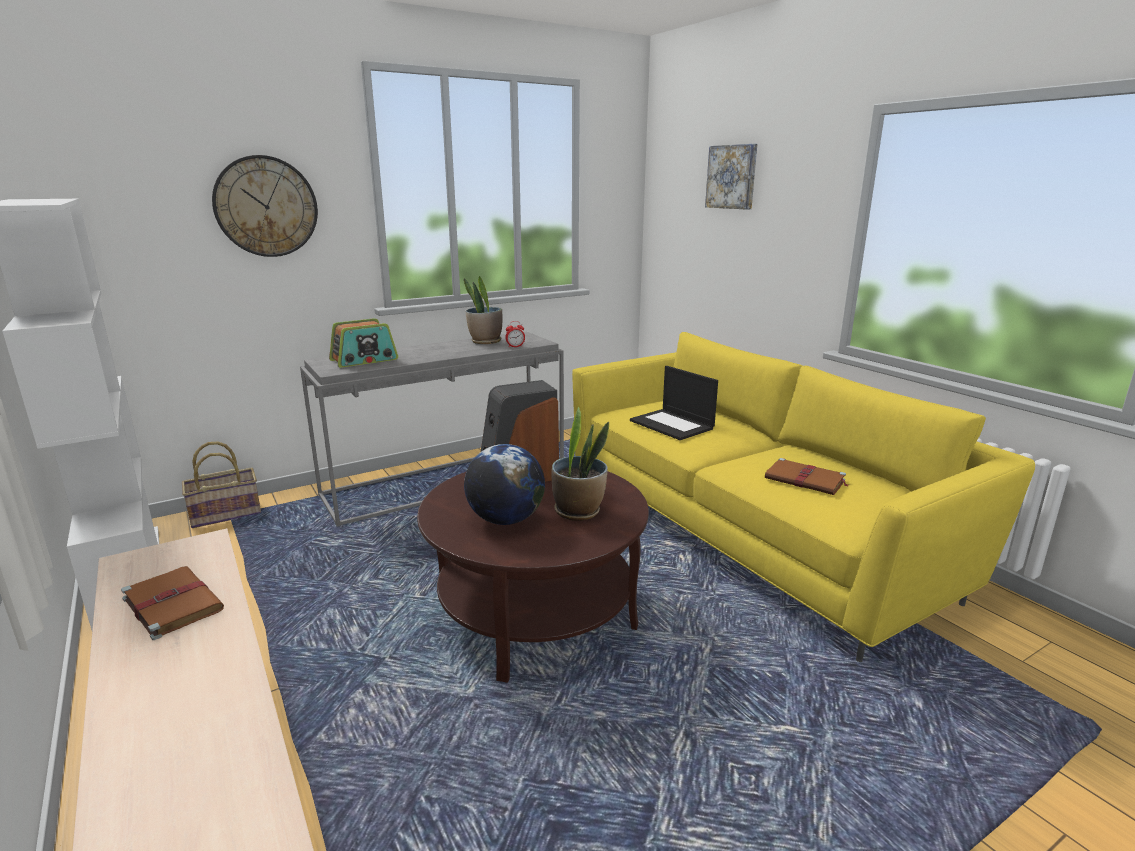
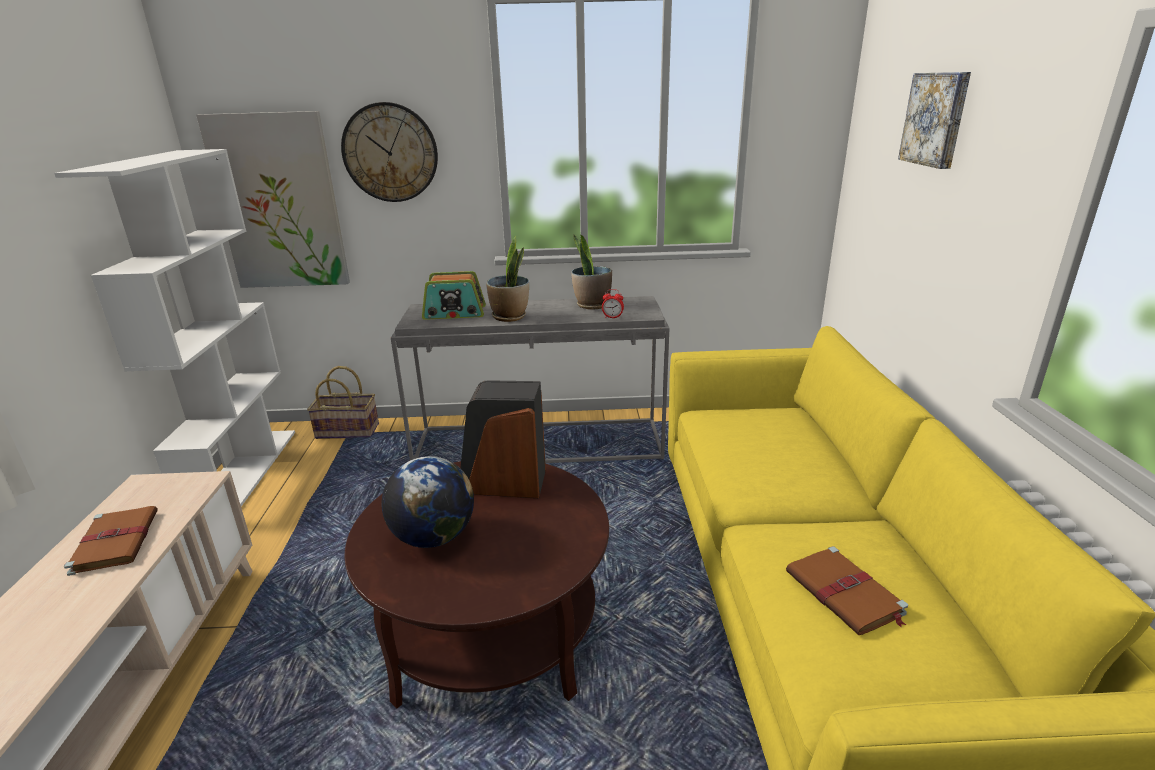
camera: 30 degrees right, 5 degrees up
(131, 262) = (279, 203): none -> picture
(578, 511) = (511, 550): potted plant -> potted plant (510, 317)
(672, 425) = (752, 450): laptop -> none

